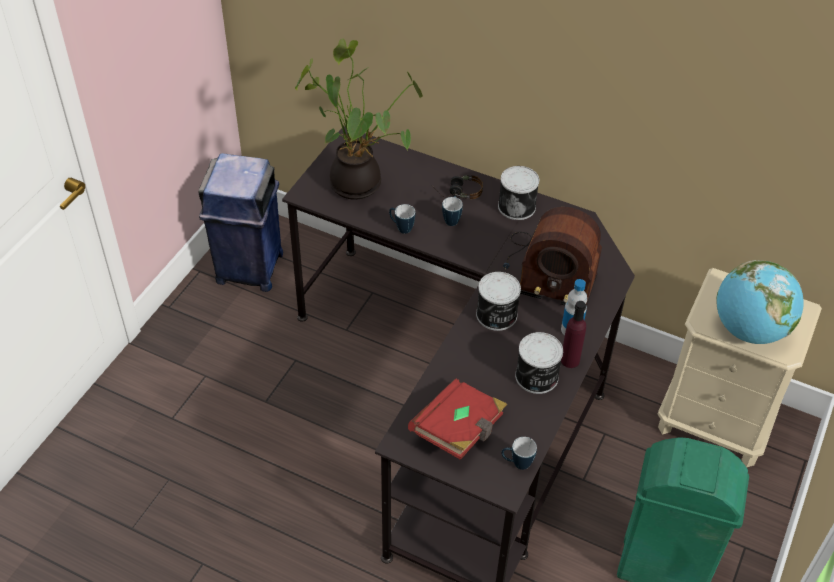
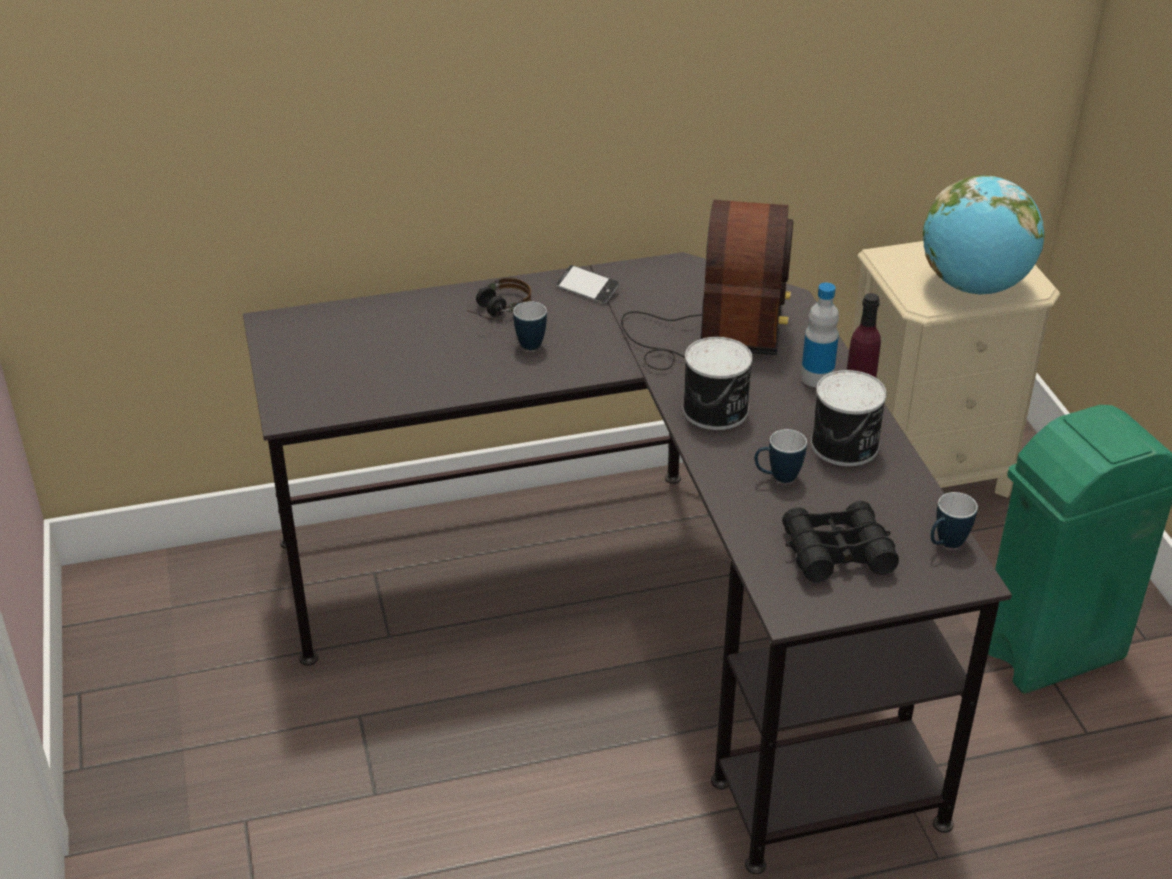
camera: 40 degrees left, 10 degrees down
(249, 269) = (157, 645): blue trash can -> none
(359, 182) = (350, 363): potted plant -> none
(401, 228) = (475, 383): mug -> mug (777, 477)
(459, 430) = (837, 552): red book -> black binoculars
(517, 206) = (587, 289): can -> phone
(549, 270) = (712, 333): radio -> radio turned 60 degrees counterclockwise

